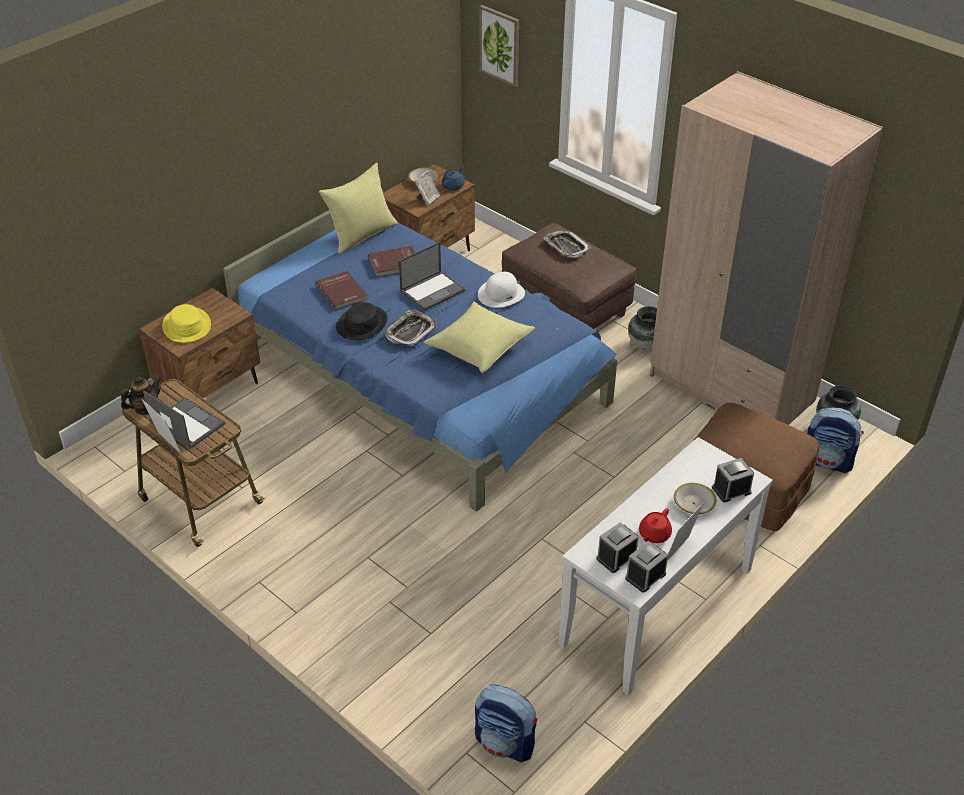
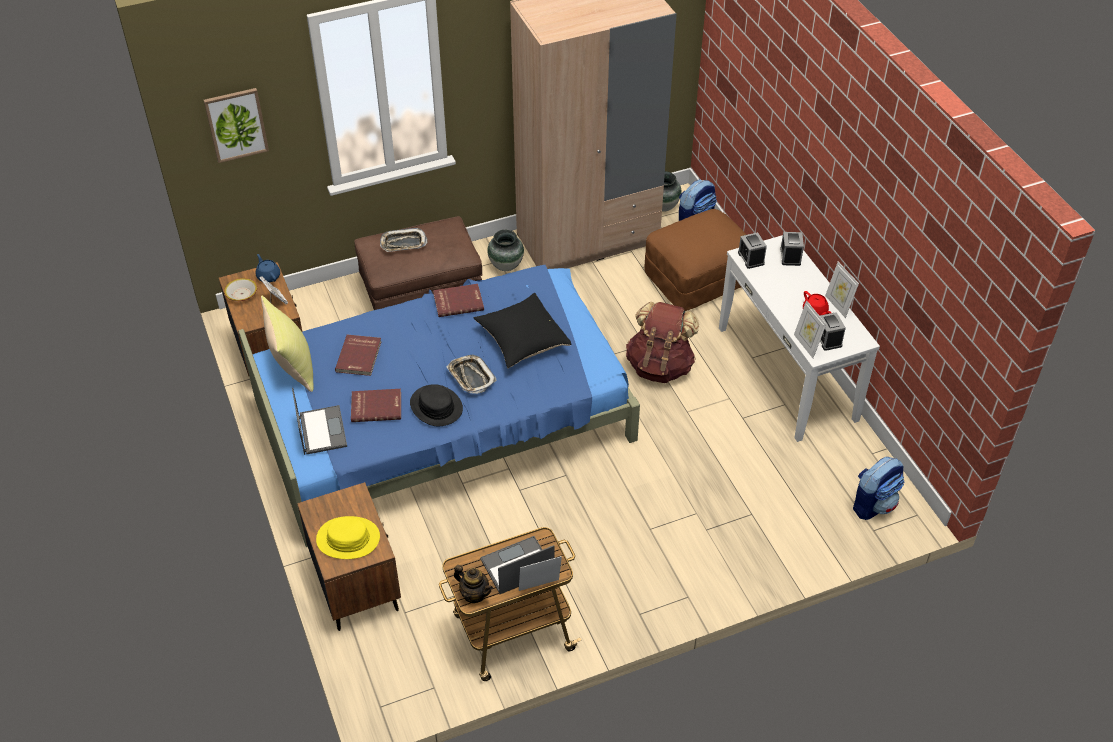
camera: 65 degrees left, 5 degrees up
(145, 408) = (474, 594): teapot -> teapot turned 135 degrees clockwise
(433, 290) = (422, 343): laptop -> laptop (321, 430)
(479, 349) = (522, 341): yellow pillow -> black pillow
(501, 293) = (458, 301): white hat -> red book
(591, 498) = (660, 366): none -> brown backpack
(593, 541) = (806, 345): none -> picture frame
(645, 576) = (852, 331): alarm clock -> alarm clock (751, 258)
(693, 503) = (794, 280): bowl -> none

